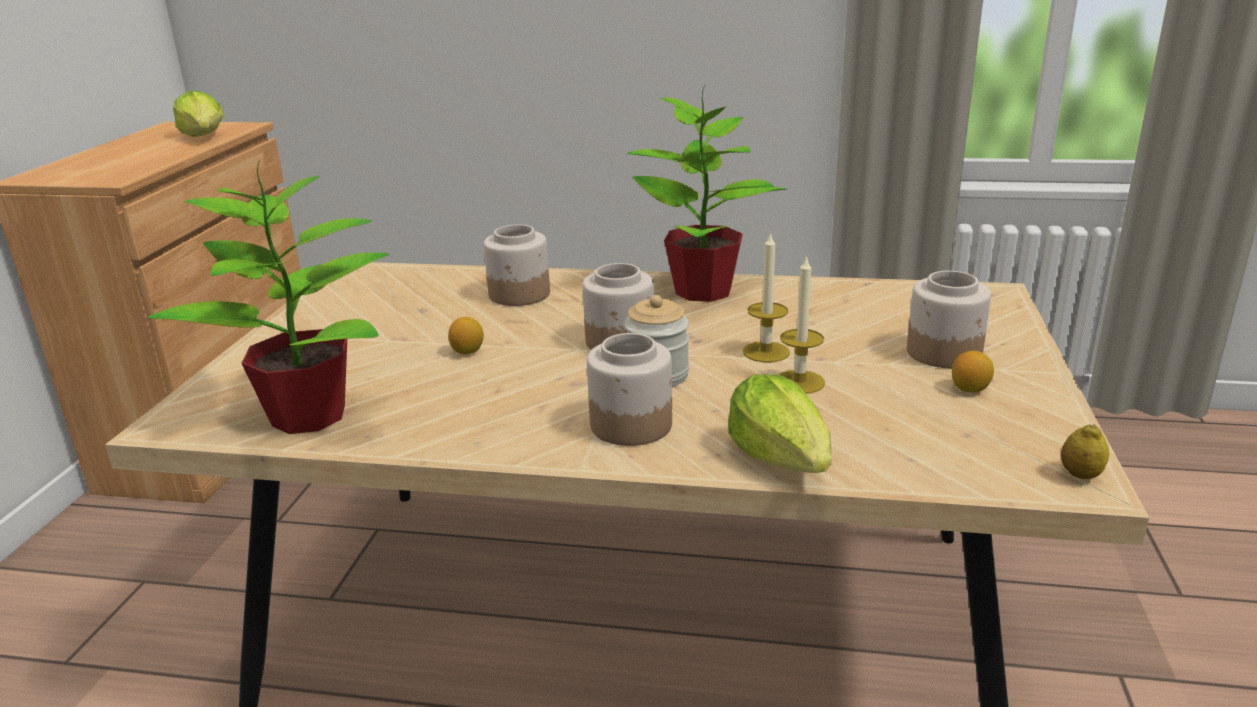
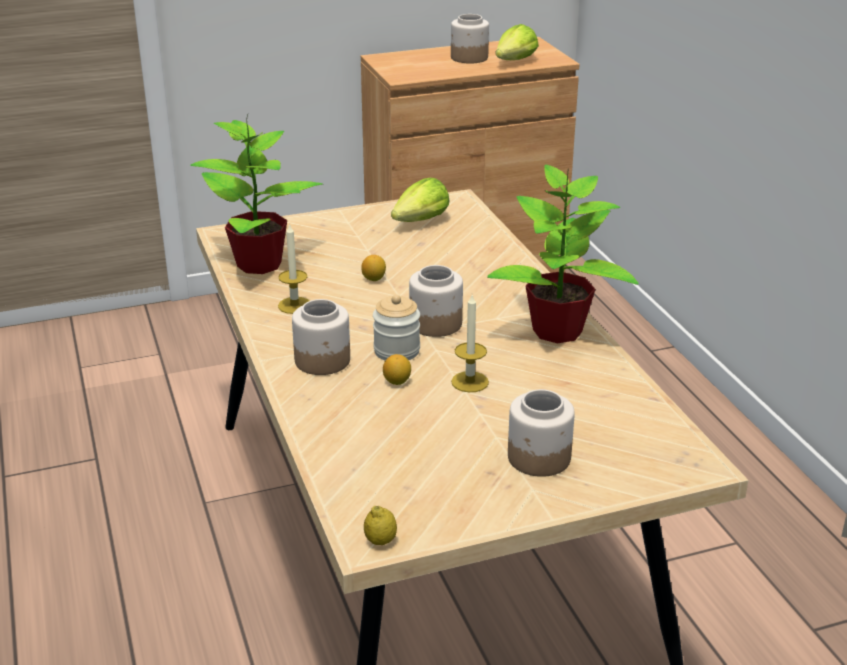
camera: 60 degrees right, 5 degrees up
(519, 295) = (477, 266): jar -> jar (469, 58)
(782, 459) = (319, 421): lettuce -> lettuce (421, 221)
(799, 382) = (432, 405): candle -> candle (294, 305)
(970, 389) = (481, 478): lemon -> lemon (397, 381)

